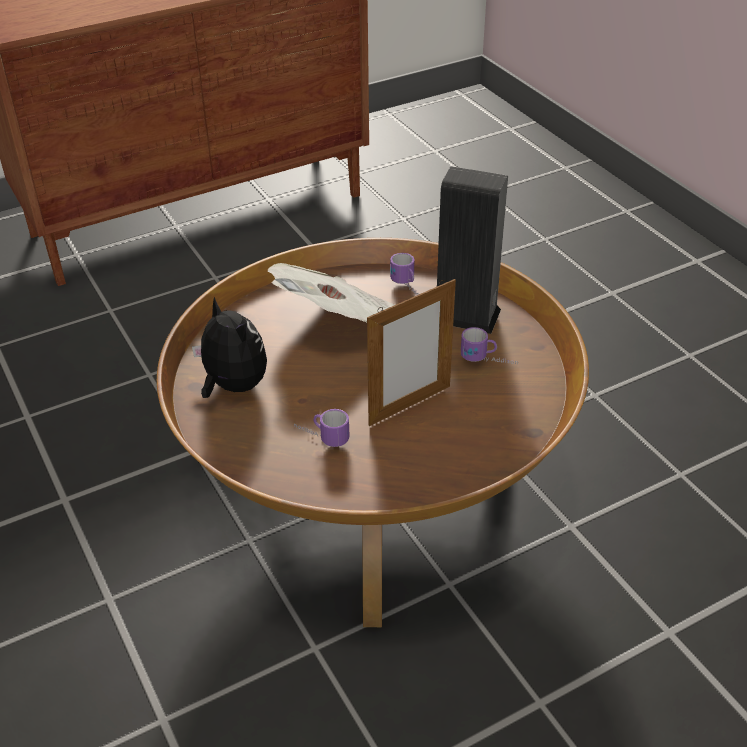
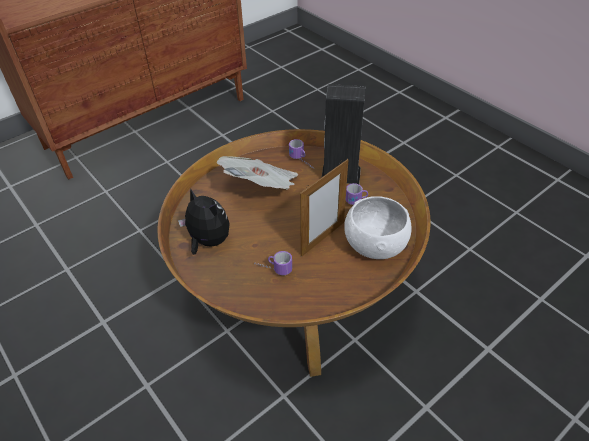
camera: 10 degrees left, 5 degrees up
(490, 424) = (374, 244): none -> white bowl

